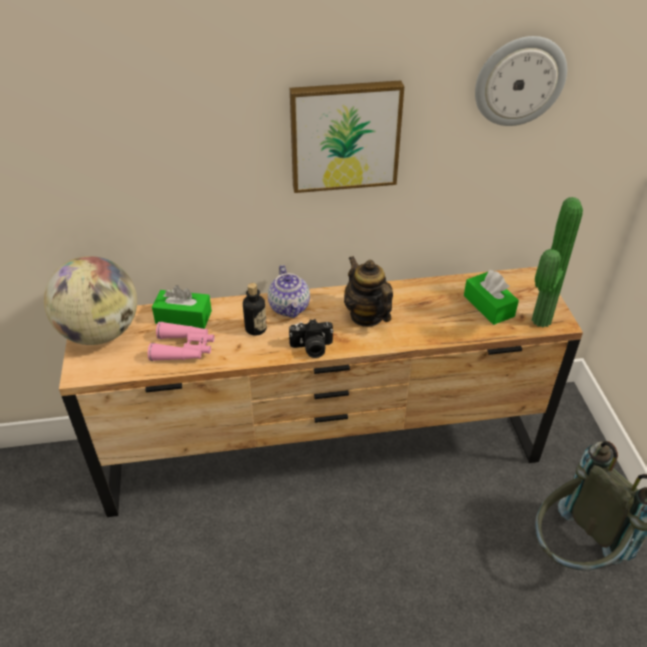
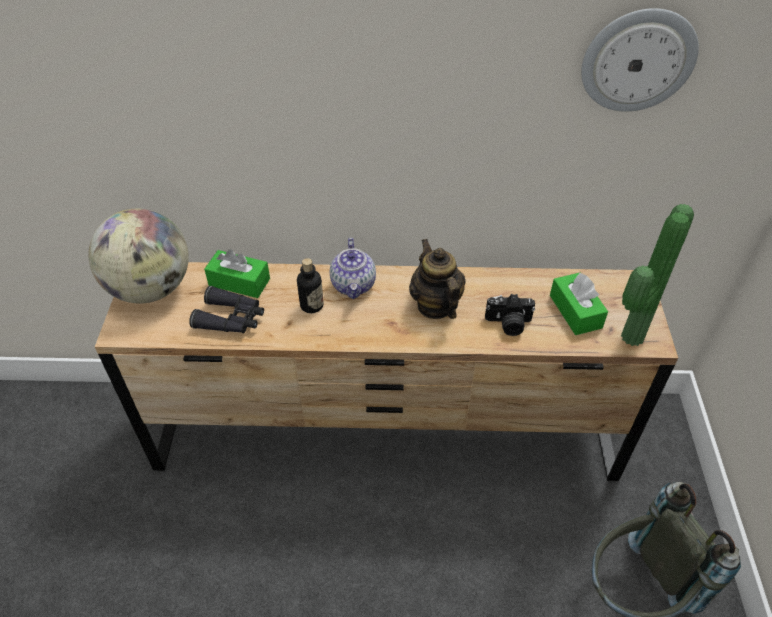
camera: 10 degrees right, 5 degrees up
(184, 349) = (231, 319): pink binoculars -> black binoculars
(312, 348) = (366, 336): camera -> camera (508, 324)
(344, 135) = (424, 105): picture -> none

